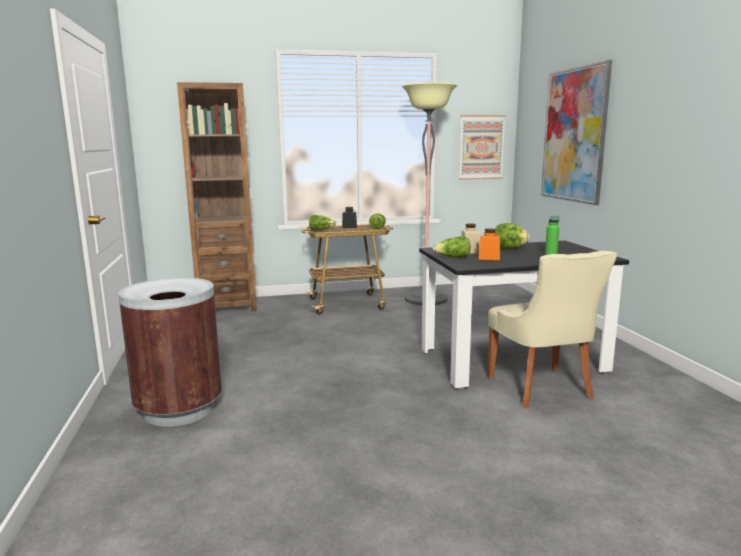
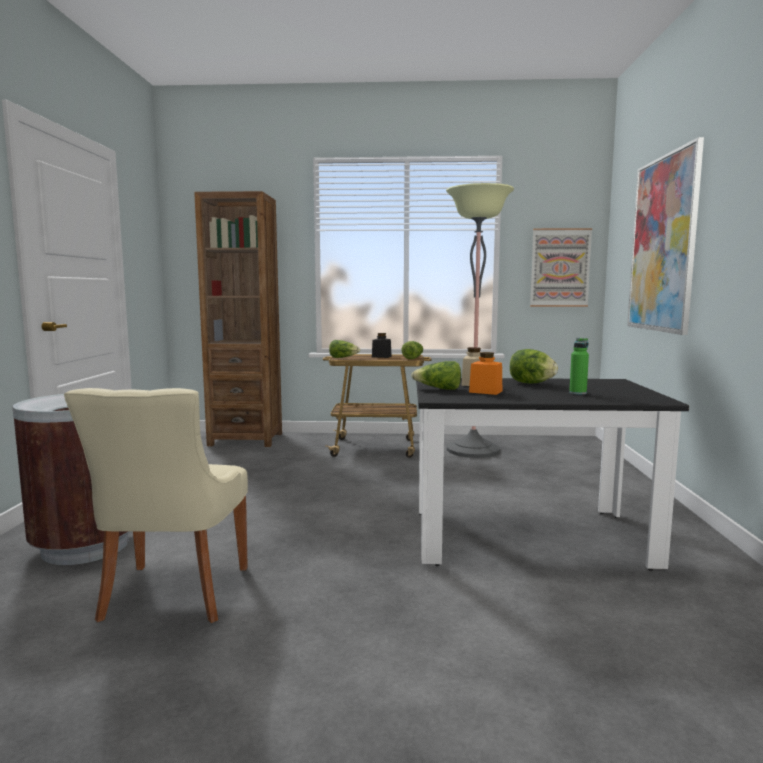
camera: 15 degrees right, 5 degrees down
(542, 389) = (543, 581): beige chair -> beige chair (173, 595)

